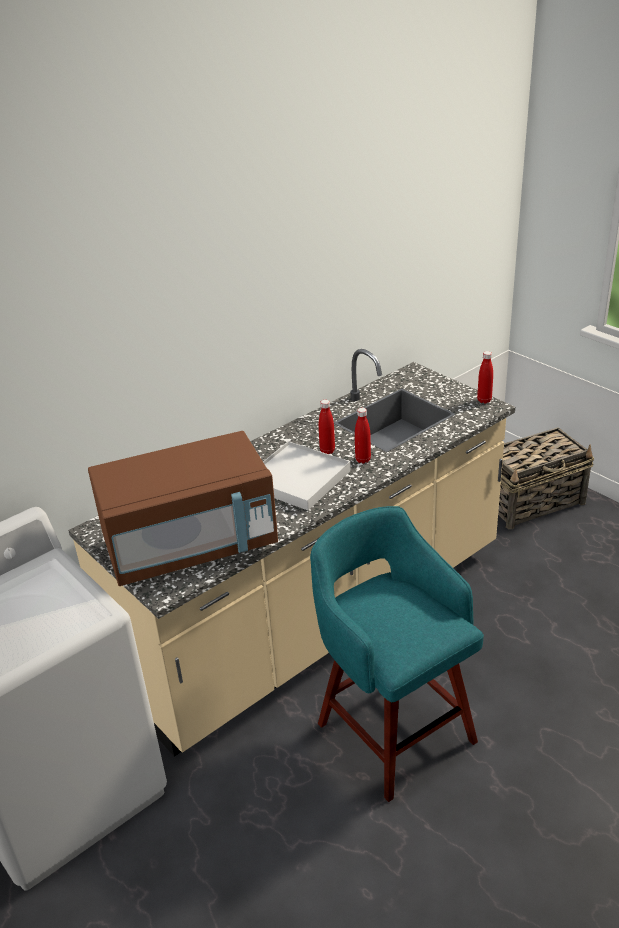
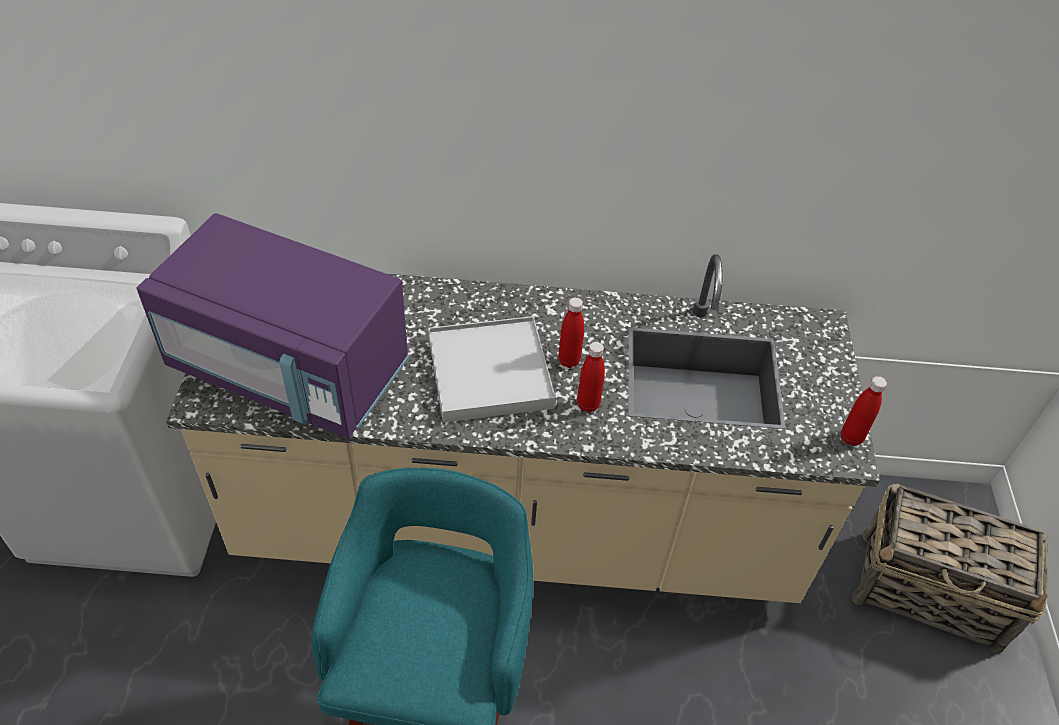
camera: 40 degrees right, 15 degrees up
(191, 546) = (290, 369): brown microwave -> purple microwave

